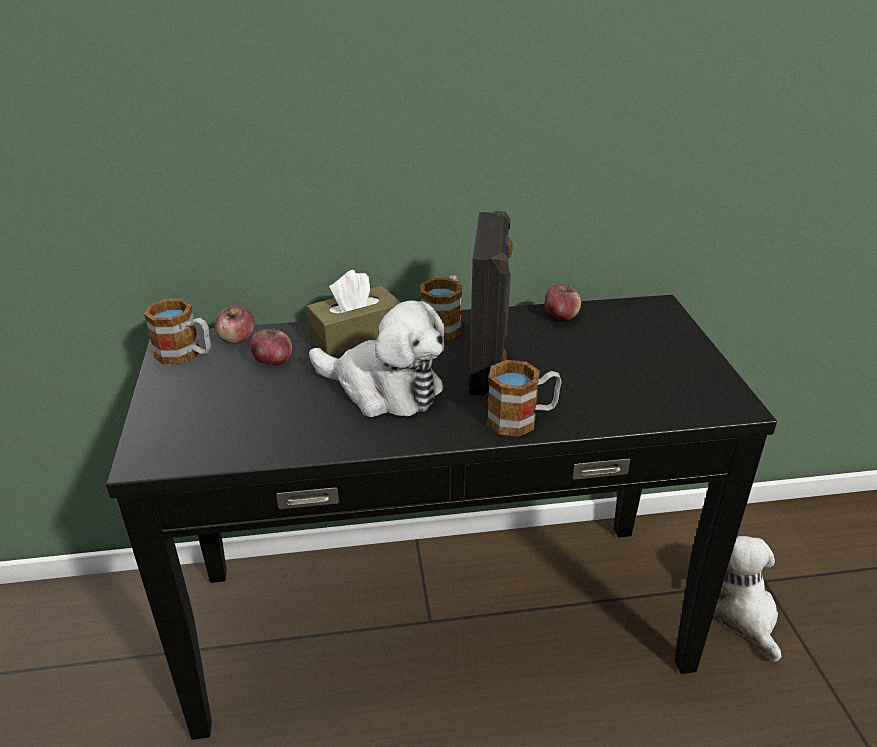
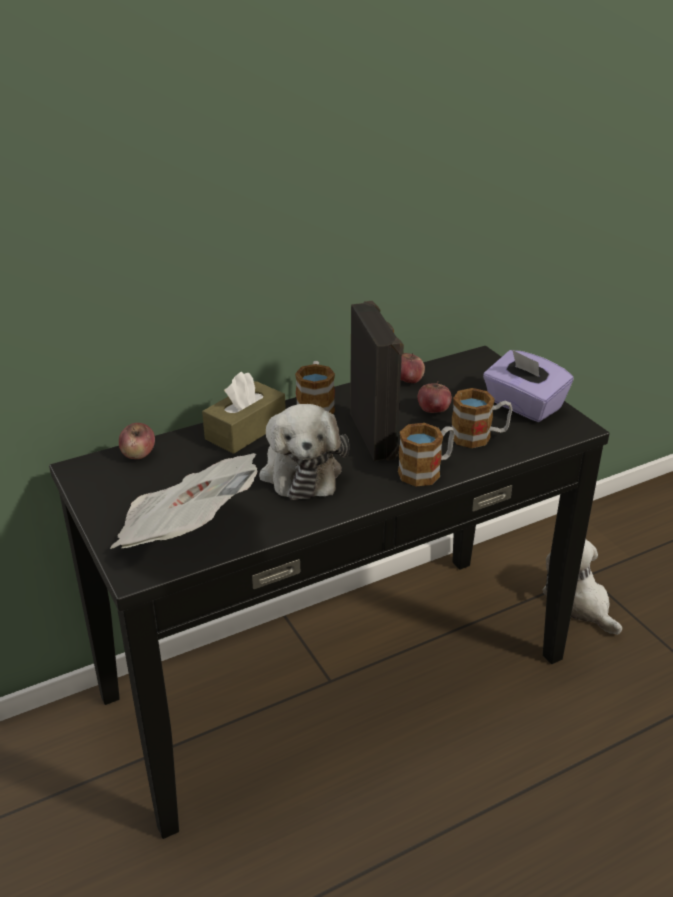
camera: 20 degrees left, 0 degrees up
(186, 355) = (101, 477): mug -> mug (479, 437)
(222, 430) = (186, 533): none -> newspaper
(273, 361) = (187, 467): apple -> apple (433, 410)
(384, 389) = (300, 470): plush toy -> plush toy turned 75 degrees clockwise
(681, 368) = (523, 406): none -> purple tissue box

